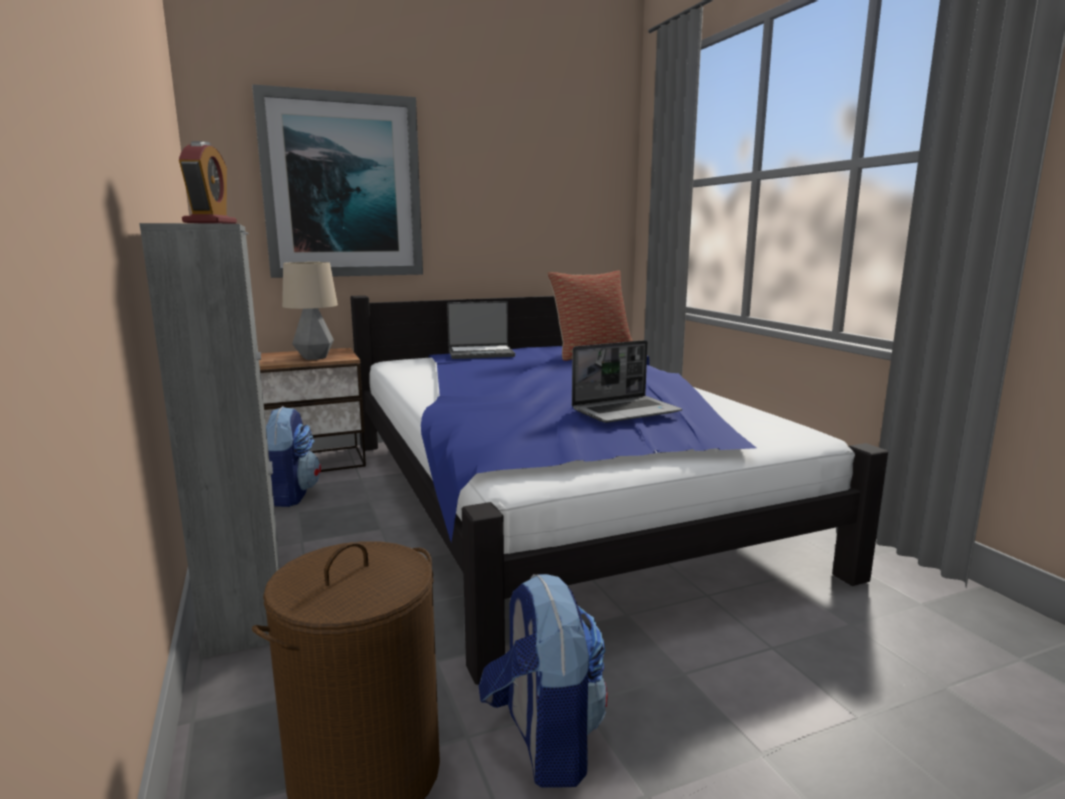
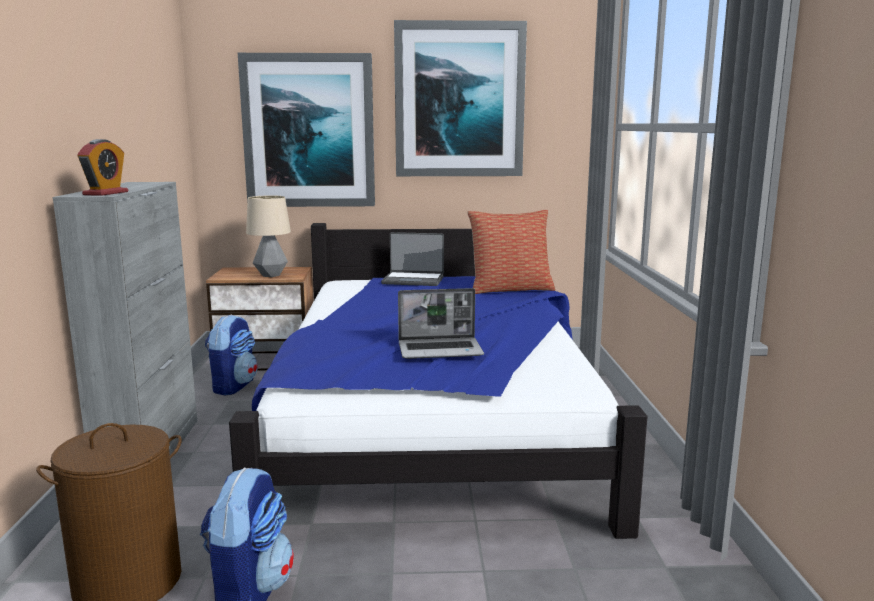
camera: 20 degrees right, 0 degrees up
(508, 157) = (459, 100): none -> picture

